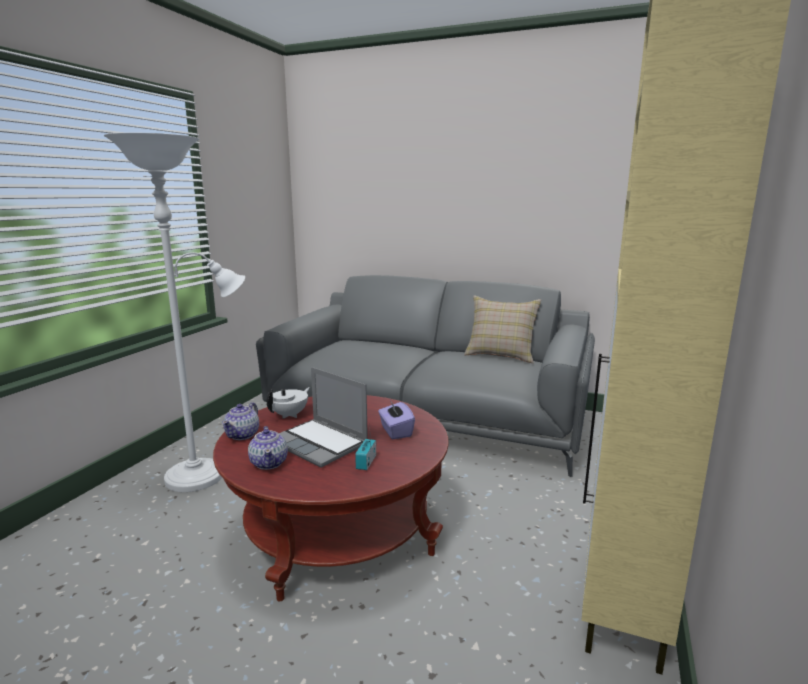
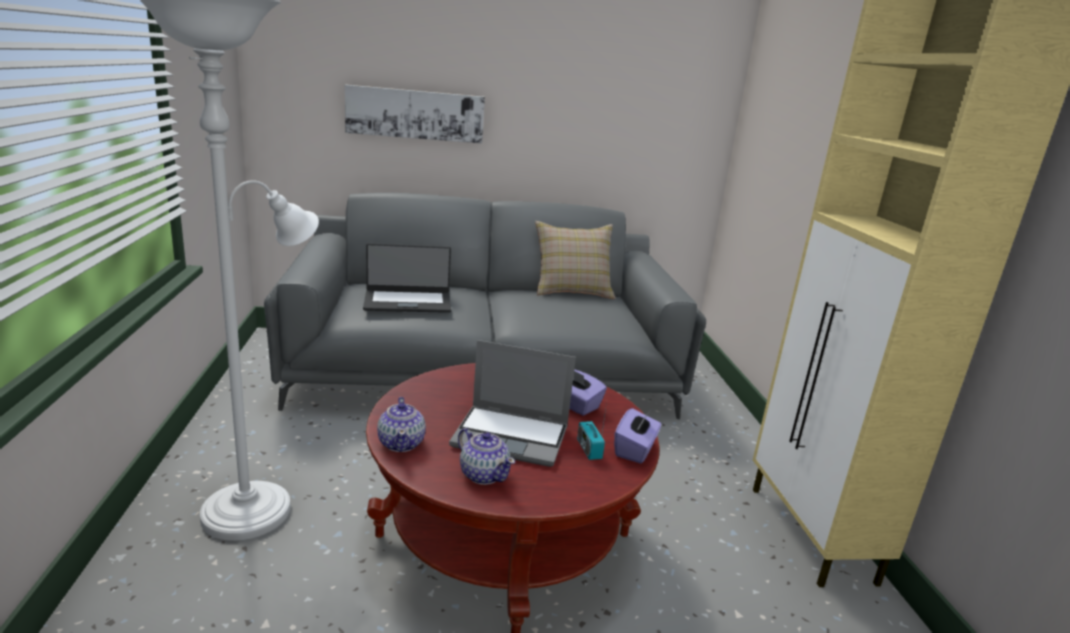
camera: 30 degrees left, 5 degrees up
(290, 415) = (428, 404): white teapot -> none
(357, 352) = (407, 302): none -> laptop
(398, 218) = (415, 114): none -> picture
(403, 469) = (635, 450): none -> purple tissue box

